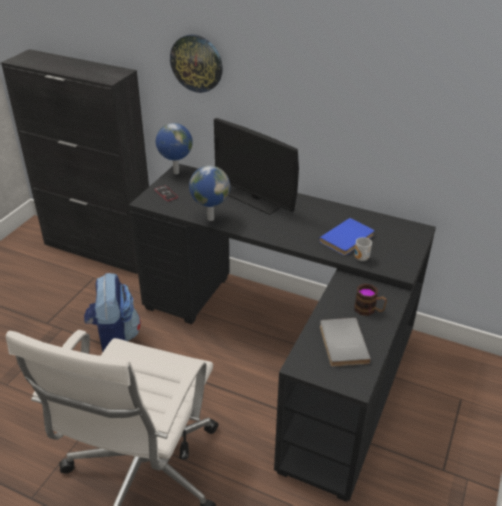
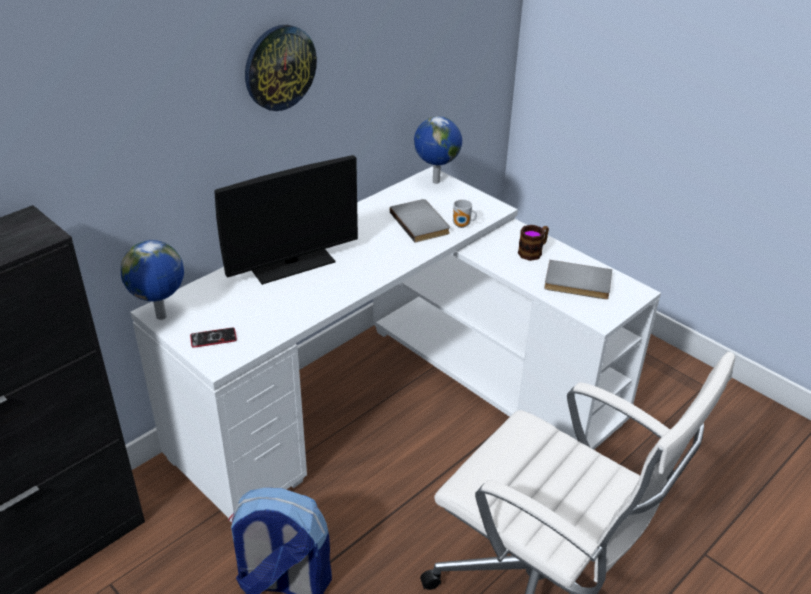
camera: 70 degrees left, 0 degrees up
(196, 63) = (134, 135): wall clock -> wall clock (279, 67)
(210, 218) = (309, 311): globe -> globe (435, 182)
(289, 347) = (397, 399): black desk -> white desk
(348, 239) = (421, 222): blue book -> grey book

